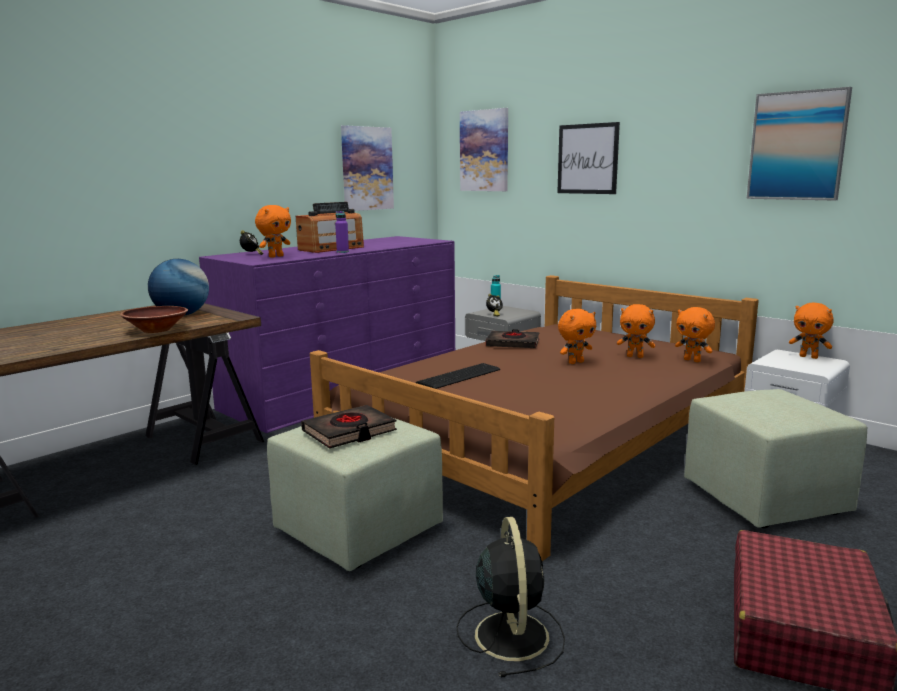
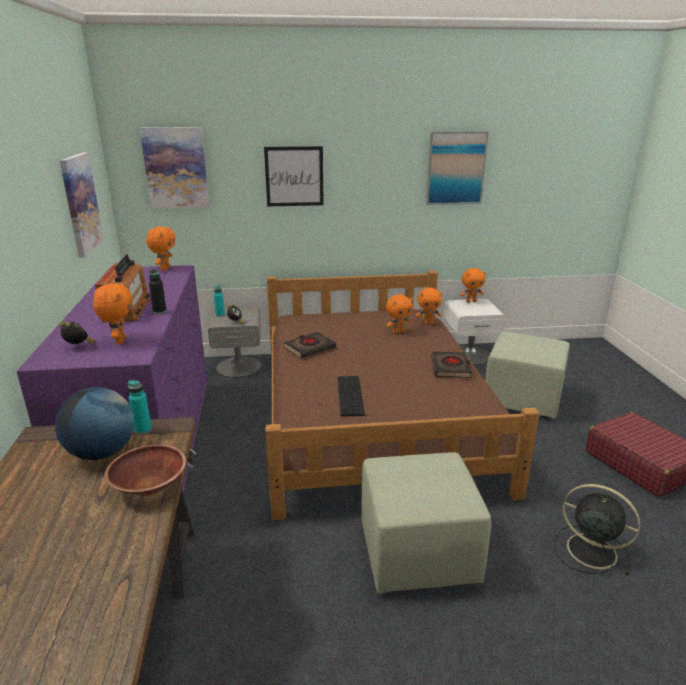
camera: 50 degrees left, 10 degrees up
(223, 314) = (143, 430): none -> turquoise bottle
(342, 252) = (159, 311): purple bottle -> black bottle
(349, 432) = (428, 484): black book -> black book (450, 368)
(575, 362) = (382, 350): orange plush toy -> orange plush toy (165, 268)

